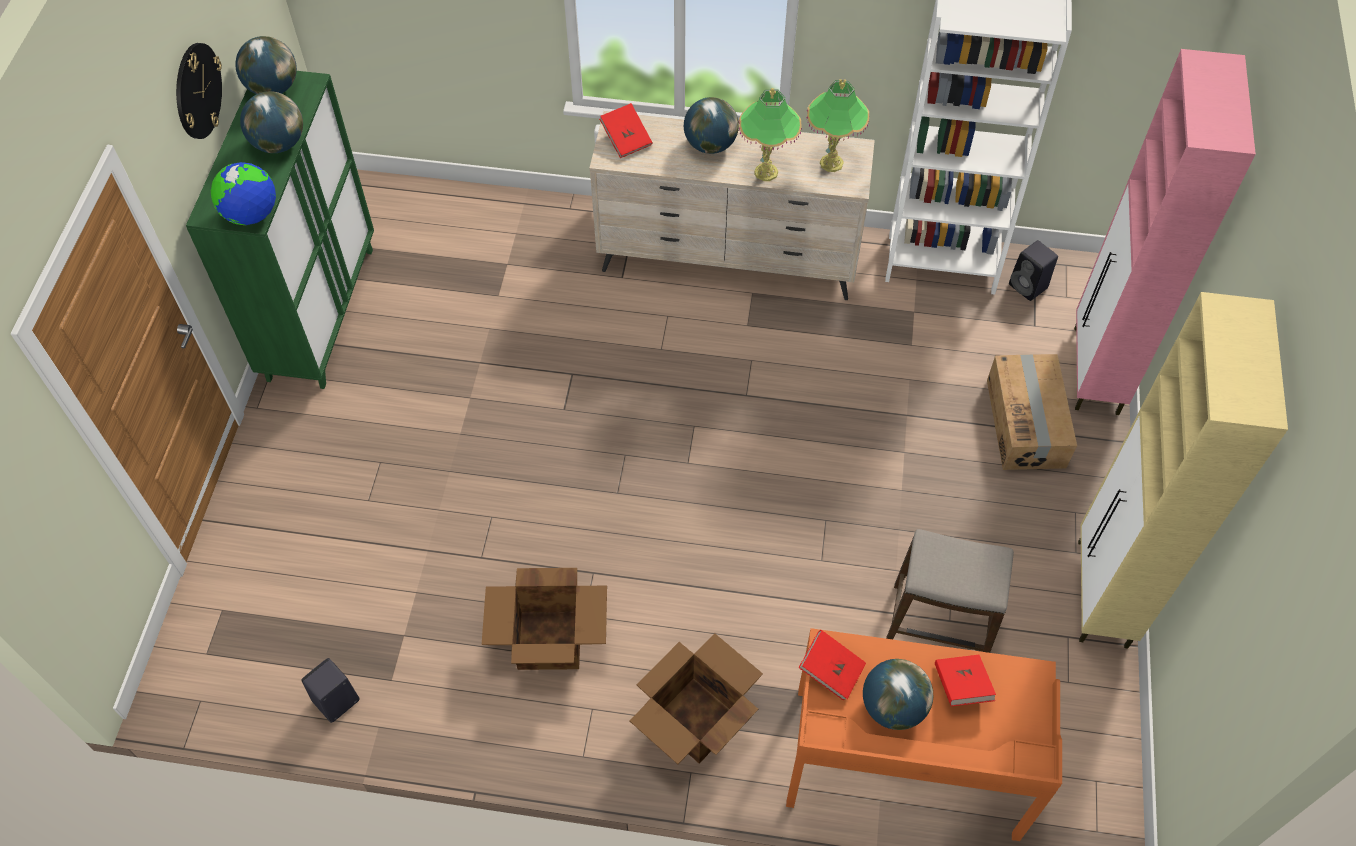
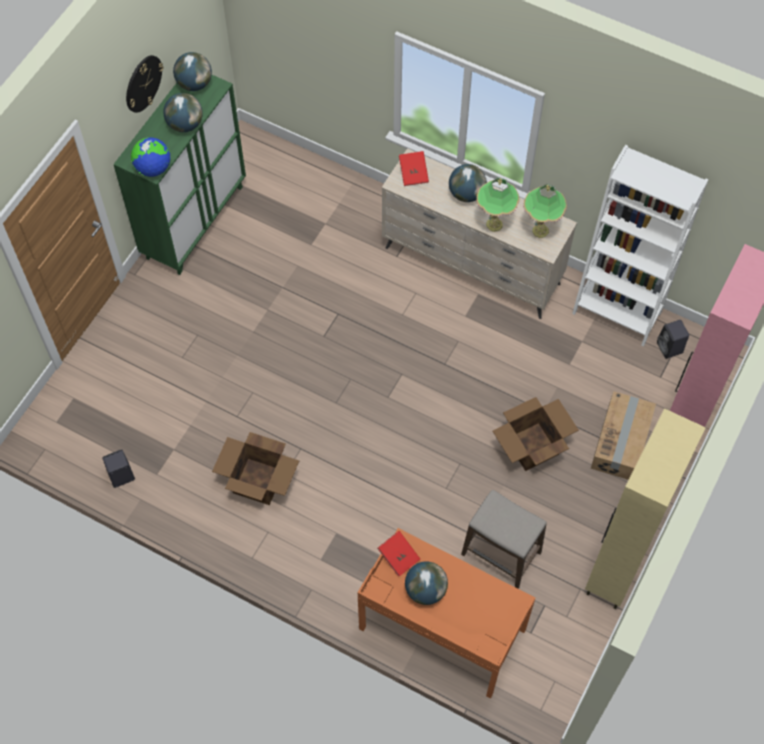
camera: 20 degrees right, 5 degrees up
(695, 720) = (326, 559): cardboard box -> cardboard box (531, 446)
(961, 686) = (472, 592): red book -> none

